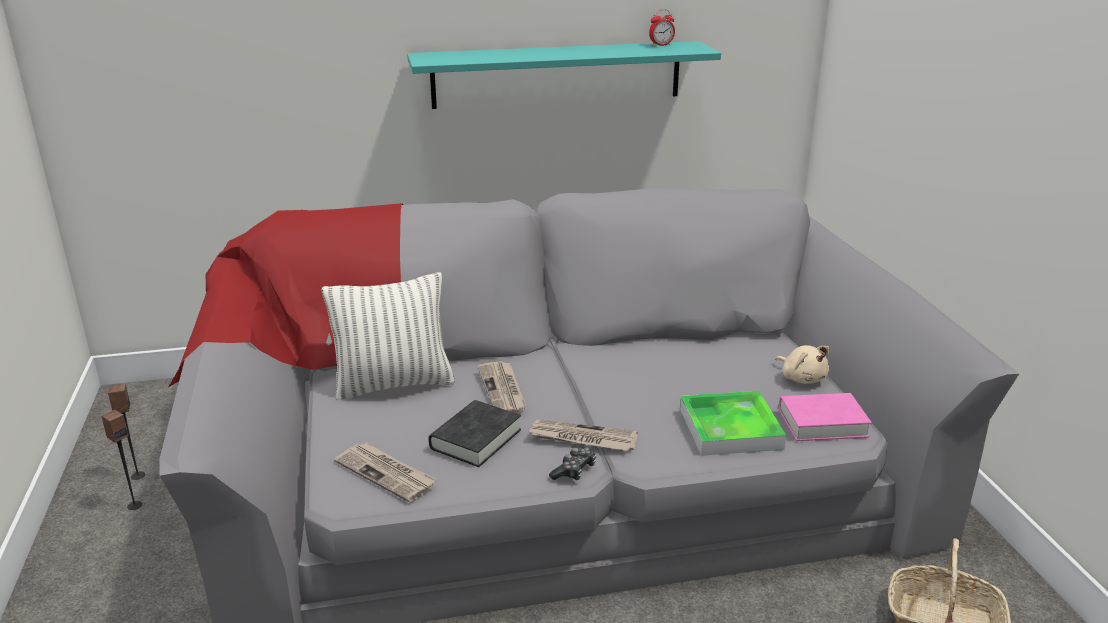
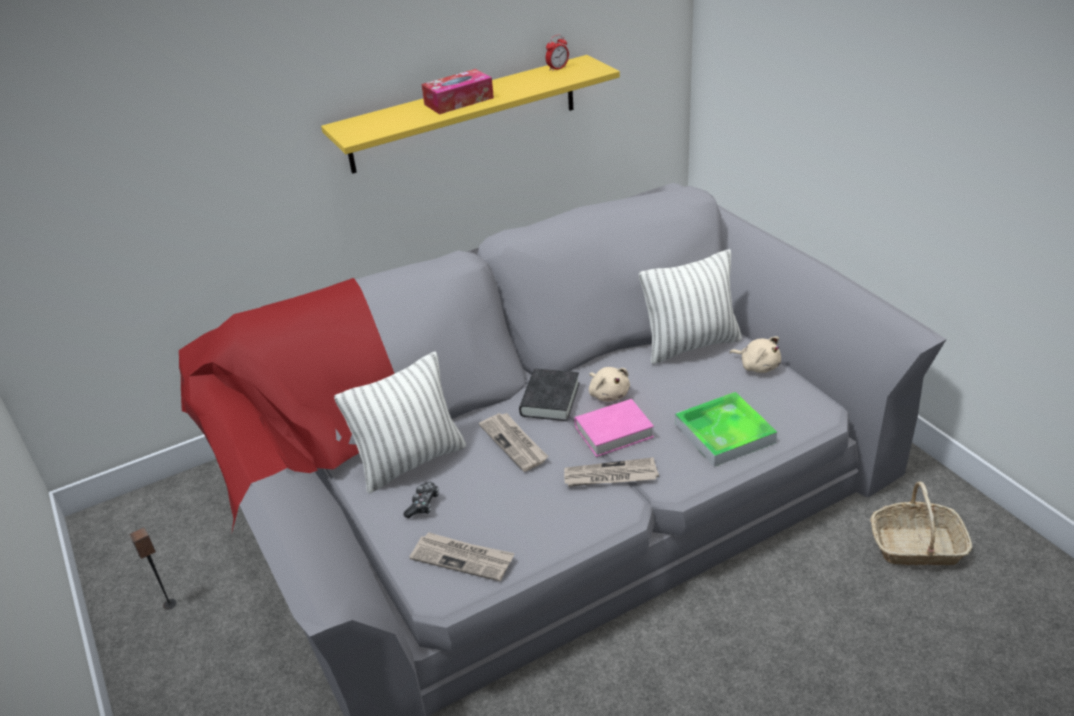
camera: 15 degrees left, 10 degrees up
(134, 505) = (186, 636): speaker -> none
(475, 439) = (519, 501): black book -> black book (550, 399)
(546, 53) = (459, 101): none -> tissue box
(557, 74) = (464, 114): turquoise shelf -> yellow shelf
(574, 471) = (620, 510): game controller -> game controller (423, 504)
(625, 370) = (608, 394): none -> beige plush toy
(738, 347) = (690, 345): none -> pillow
(822, 423) = (793, 408): pink book -> pink book (613, 432)

